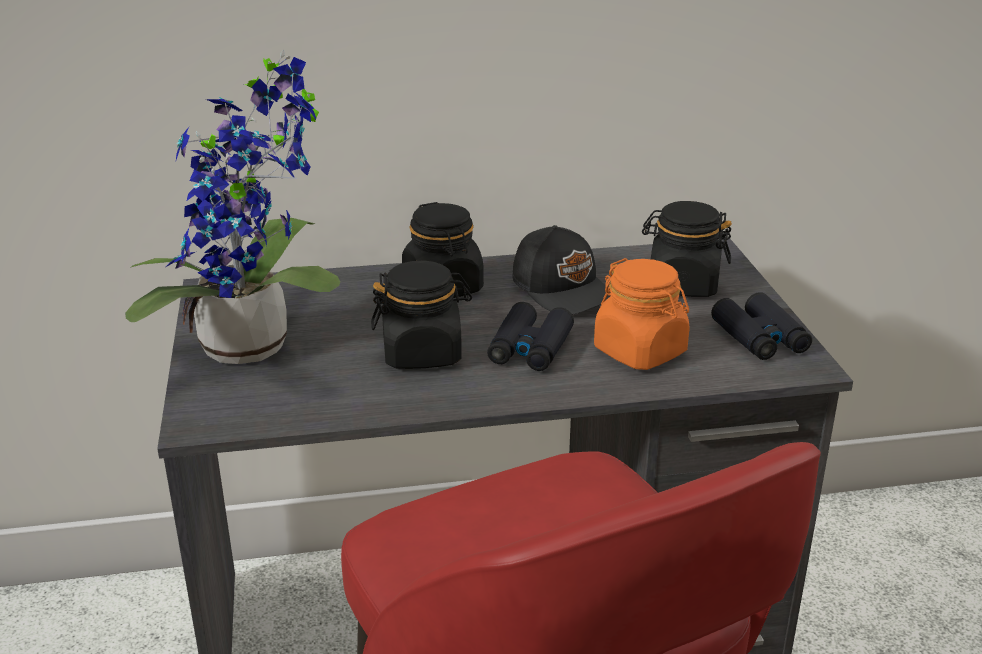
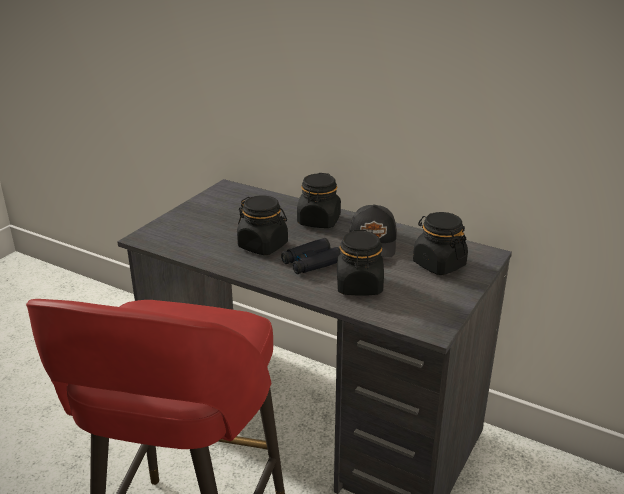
camera: 40 degrees right, 0 degrees up
(256, 348) = (205, 217): potted plant -> none
(640, 351) = (359, 286): orange jar -> black jar
(760, 338) = (432, 306): black binoculars -> none

